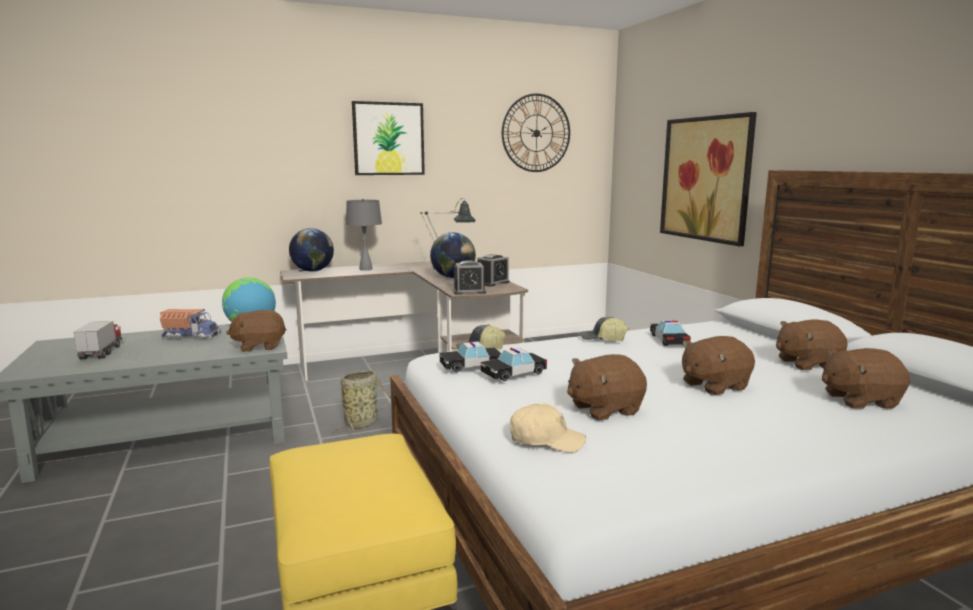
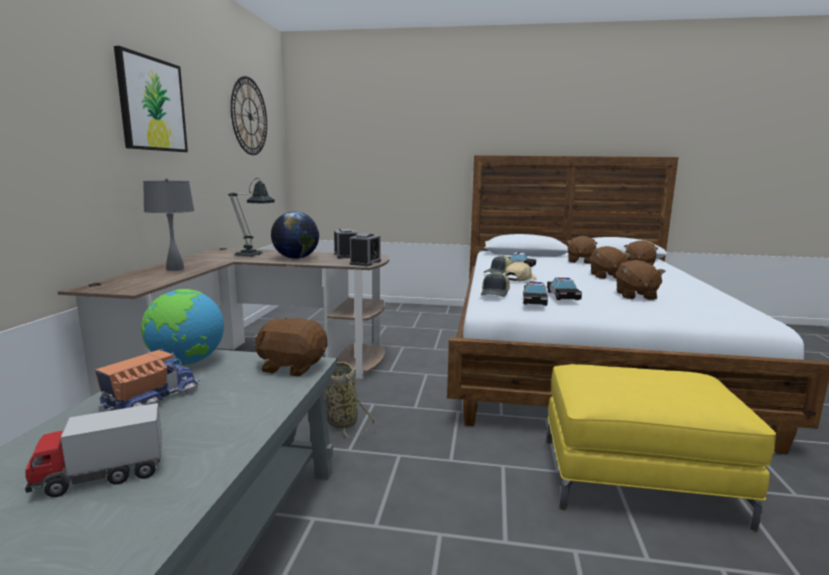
camera: 60 degrees left, 0 degrees up
(101, 352) = (101, 476): toy truck -> toy truck turned 45 degrees counterclockwise
(259, 346) = (292, 366): brown plush toy -> brown plush toy turned 90 degrees clockwise
(312, 271) = (121, 281): globe -> none
(546, 440) = (686, 311): beige cap -> beige cap (520, 279)
(706, 179) = (406, 162): picture -> none

